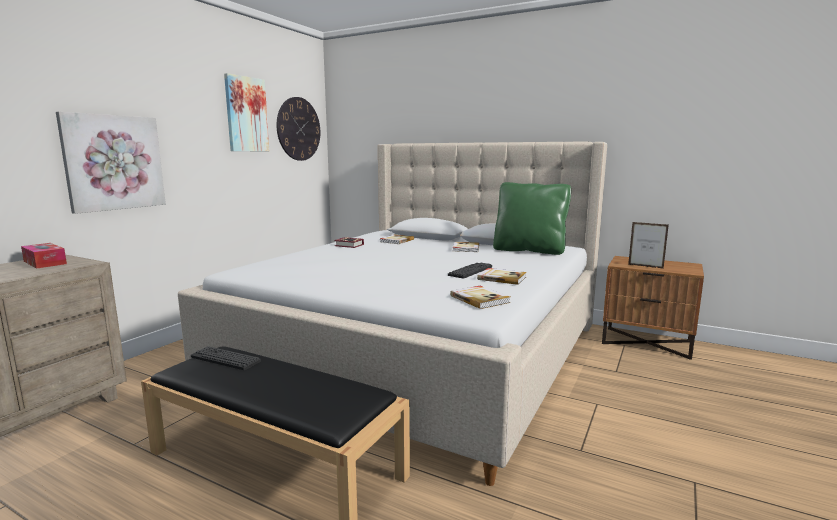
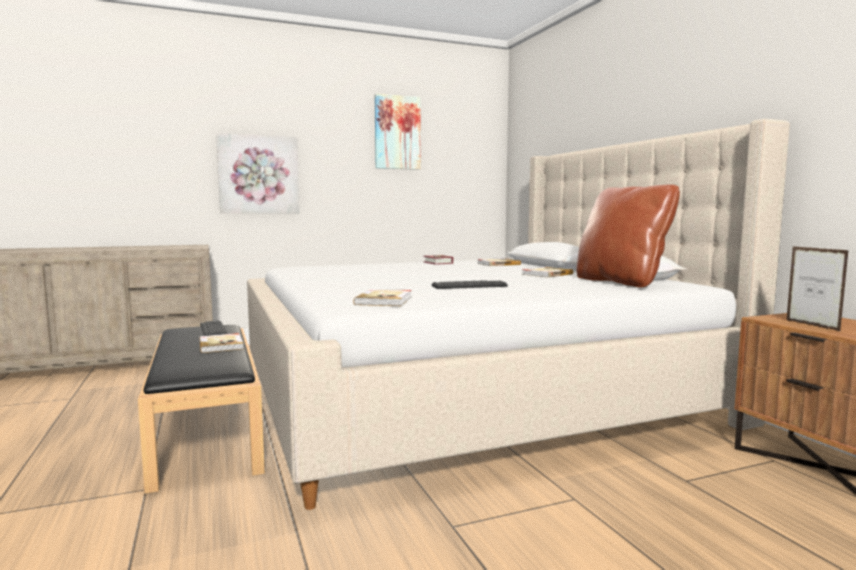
camera: 40 degrees right, 5 degrees down
(45, 262) = (182, 246): tissue box -> none
(298, 129) = (464, 147): wall clock -> none
(501, 278) = (477, 293): book -> book (221, 345)
(529, 250) = (621, 282): green pillow -> brown pillow

